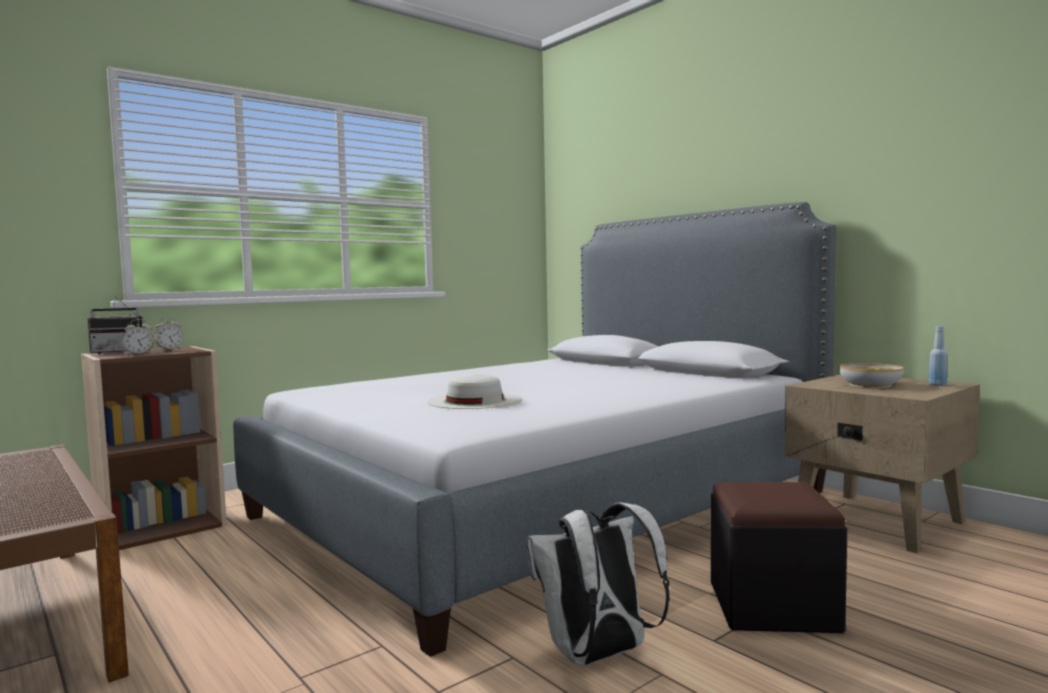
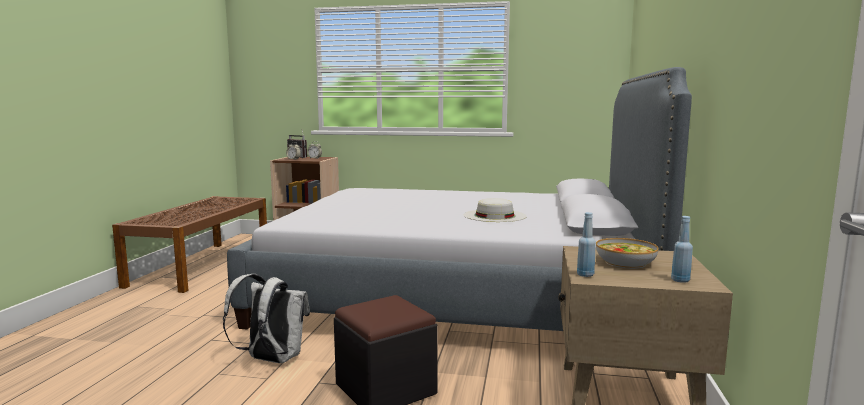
camera: 50 degrees right, 5 degrees up
(474, 401) = (368, 210): white hat -> white hat (494, 215)
(902, 395) = (585, 275): none -> blue bottle

